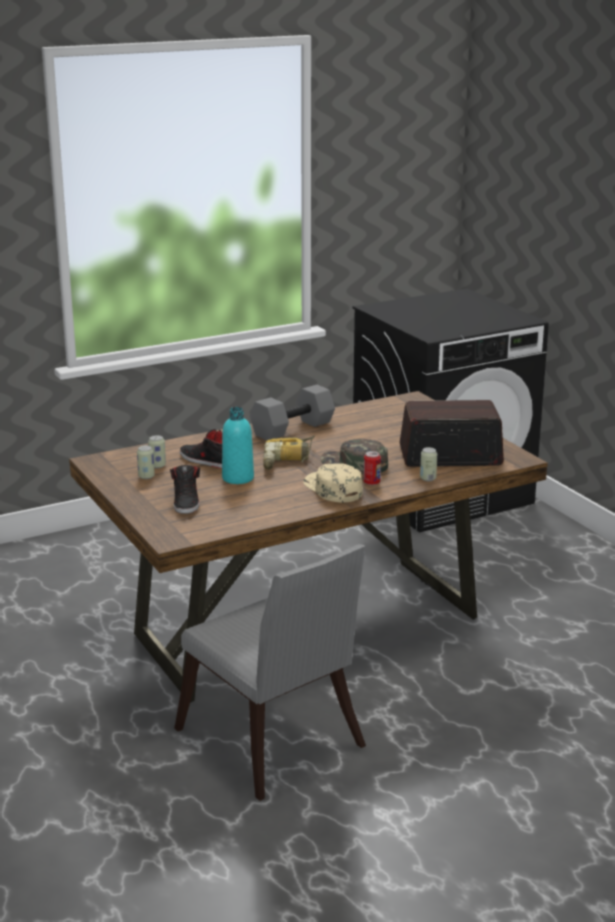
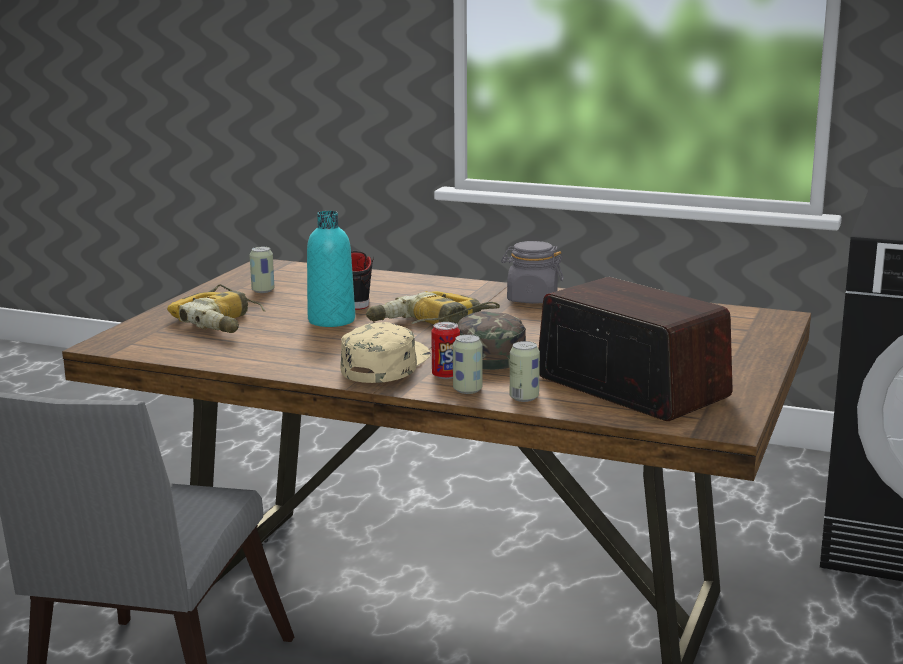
camera: 50 degrees right, 5 degrees down
(157, 466) = (300, 286): can -> can (467, 390)
(186, 502) = (222, 322): black shoe -> power drill
(292, 428) = (531, 299): grey dumbbell -> grey jar

